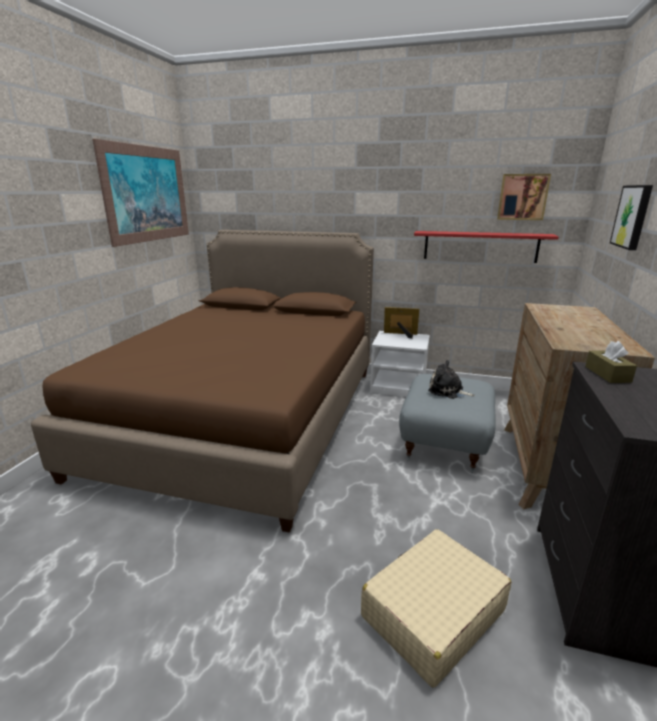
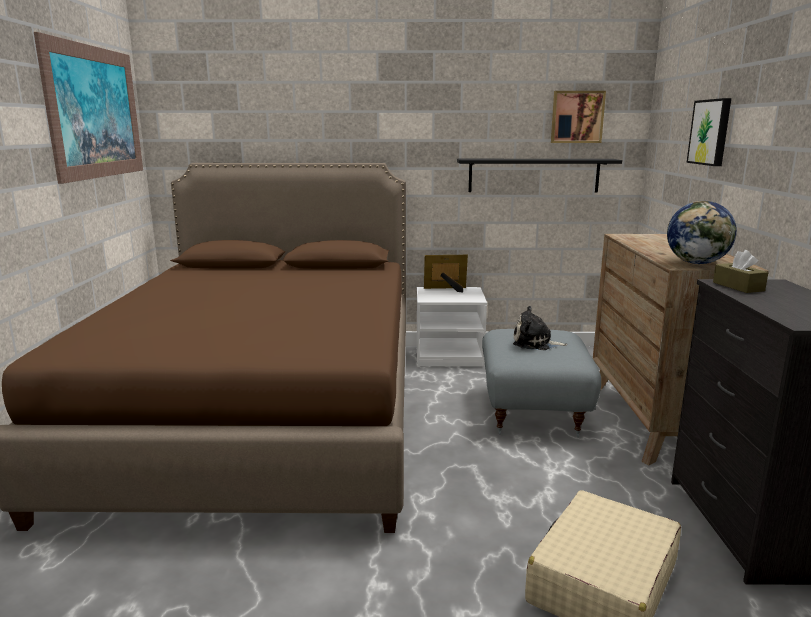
camera: 15 degrees left, 5 degrees down
(480, 246) = (533, 175): red shelf -> black shelf
(586, 343) = (697, 263): none -> globe

